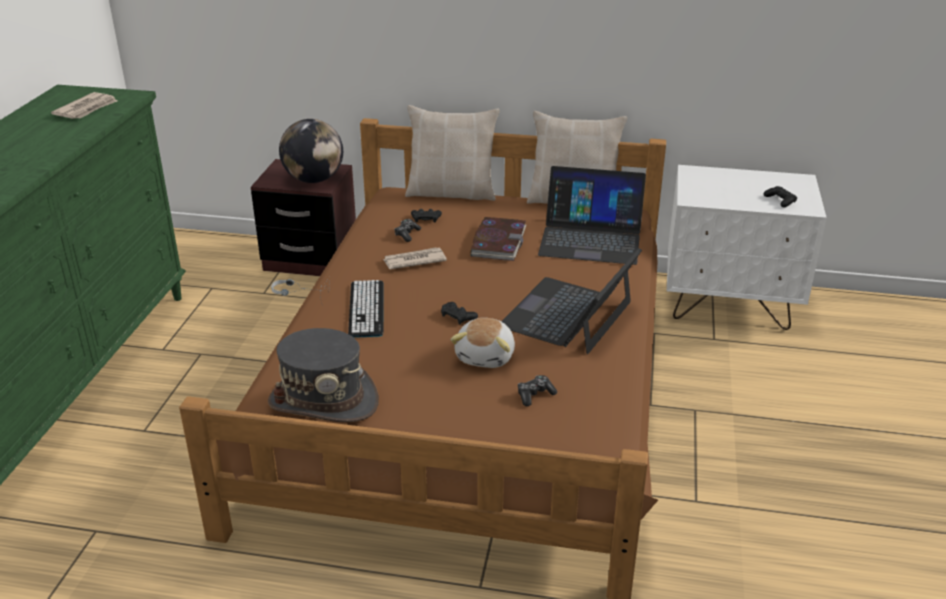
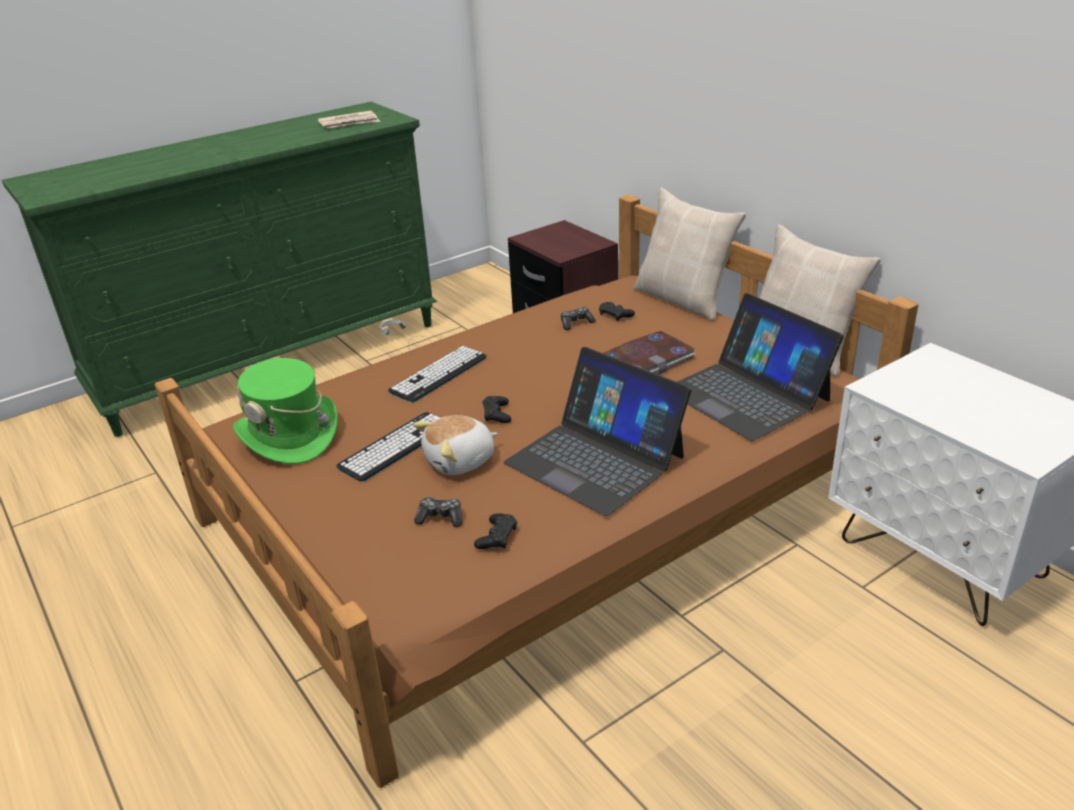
camera: 45 degrees right, 0 degrees up
(314, 180) = (565, 247): globe -> none
(324, 401) = (289, 435): grey hat -> green hat
(414, 261) = (543, 349): newspaper -> none
(424, 369) = (396, 446): none -> keyboard
(568, 315) = (595, 459): laptop -> laptop turned 120 degrees counterclockwise
(780, 200) = (1001, 432): black game controller -> black game controller (497, 537)

